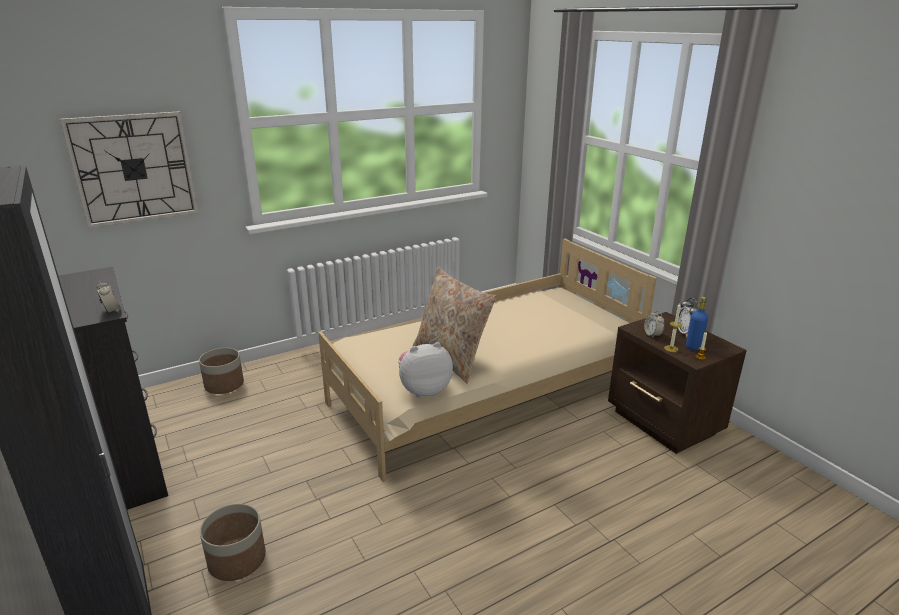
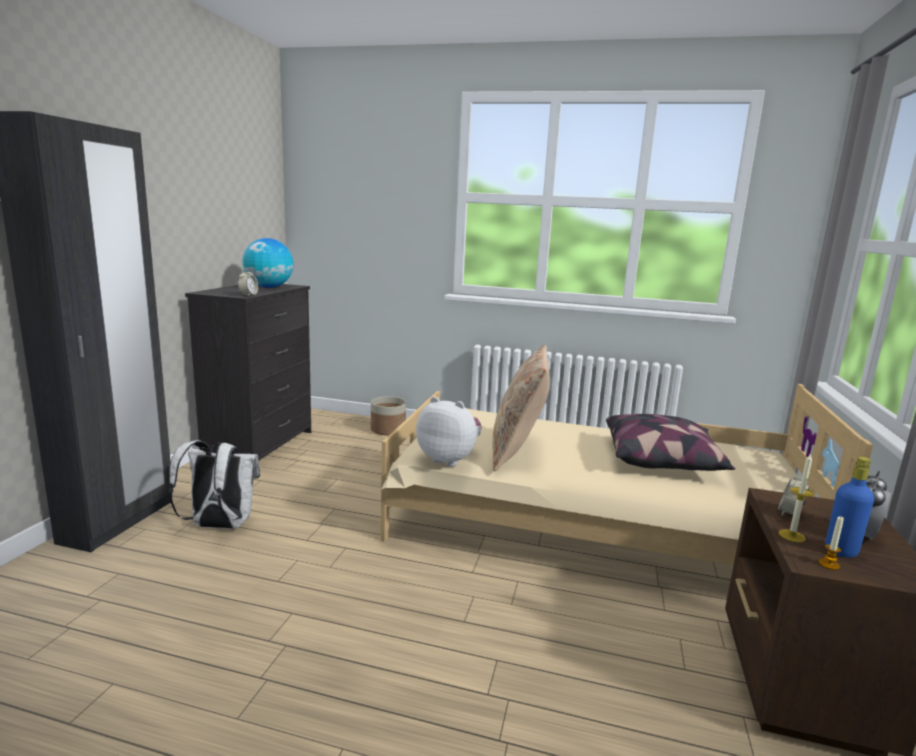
camera: 45 degrees right, 10 degrees down
(81, 287) = (269, 287): none -> globe
(133, 169) = (370, 224): wall clock -> none
(237, 560) = (219, 526): planter -> white backpack
(529, 324) = (662, 460): none -> pillow

